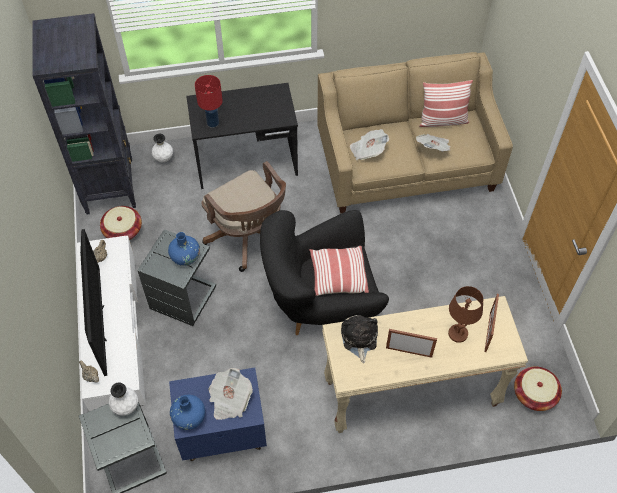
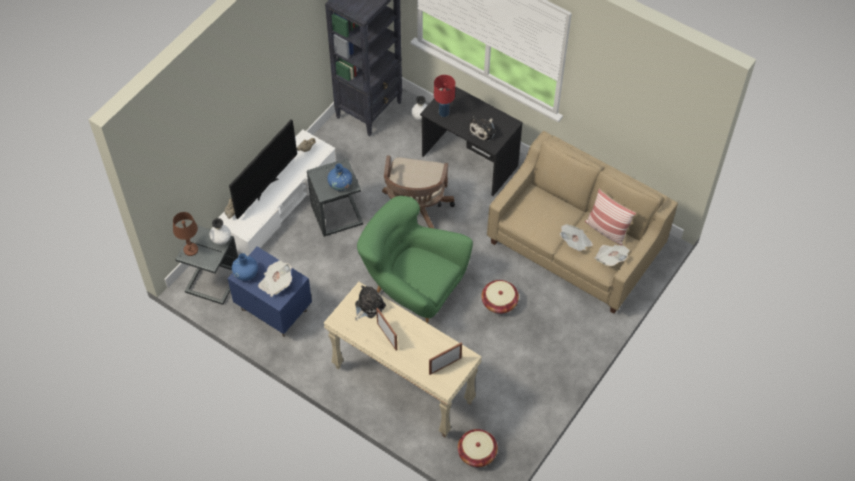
camera: 45 degrees right, 0 degrees up
(123, 230) = (346, 145): basket -> basket (499, 302)
(264, 112) = (483, 131): none -> plush toy
(322, 303) = (413, 288): black armchair -> green armchair
(337, 276) = (421, 272): pillow -> none
(368, 151) = (530, 210): newspaper -> newspaper (610, 258)
(458, 333) = (426, 351): brown table lamp -> brown table lamp (191, 250)

